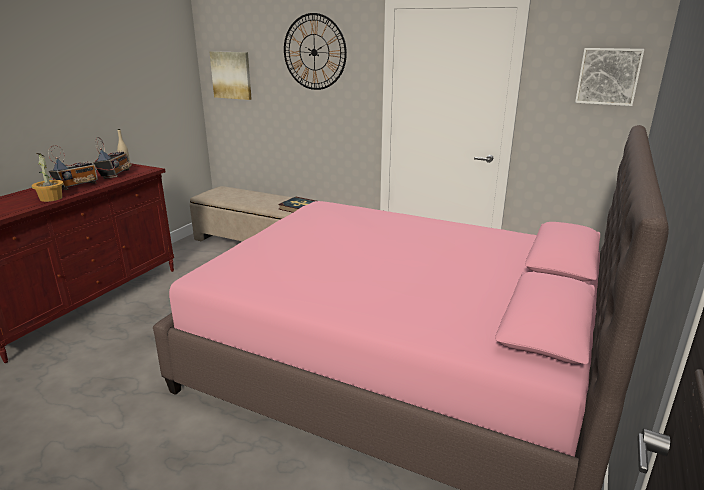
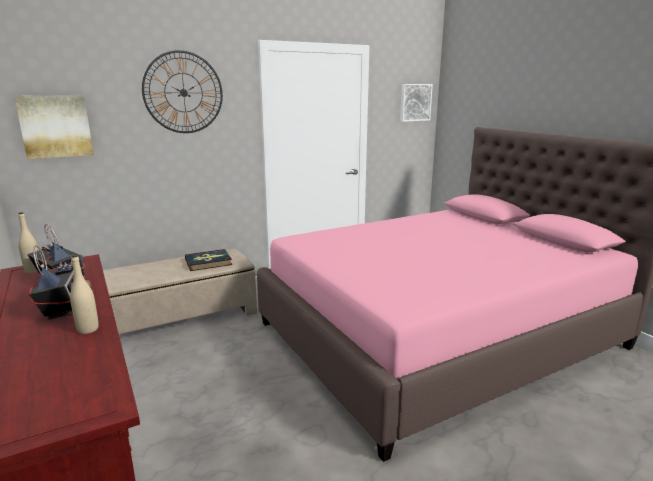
camera: 55 degrees left, 5 degrees down
(50, 198) = (88, 329): potted plant -> beige bottle

